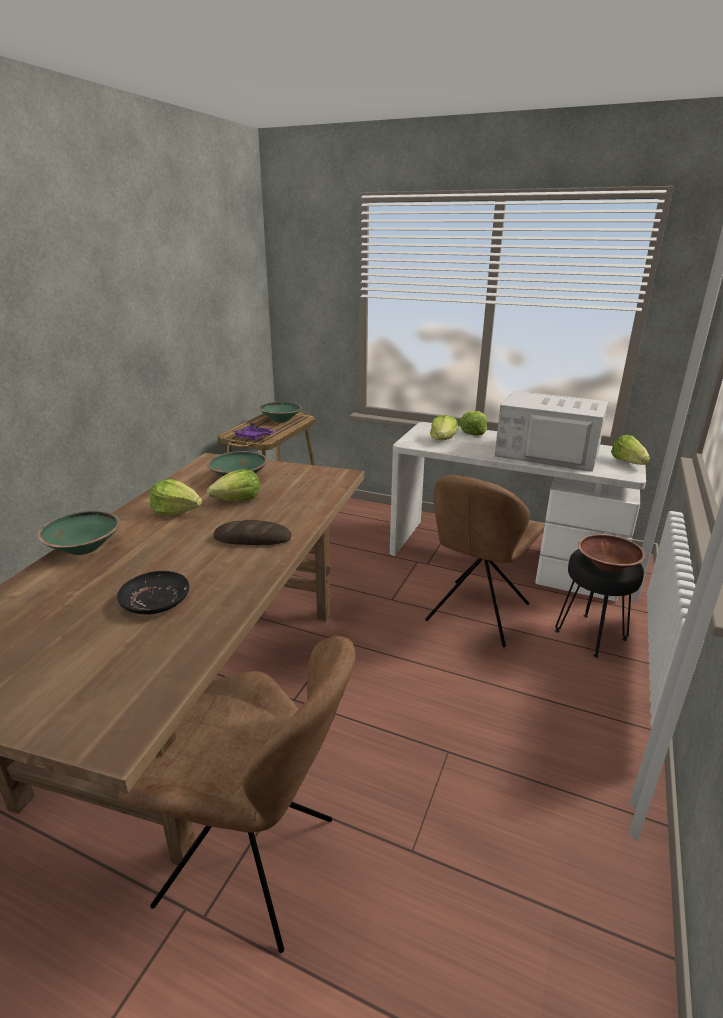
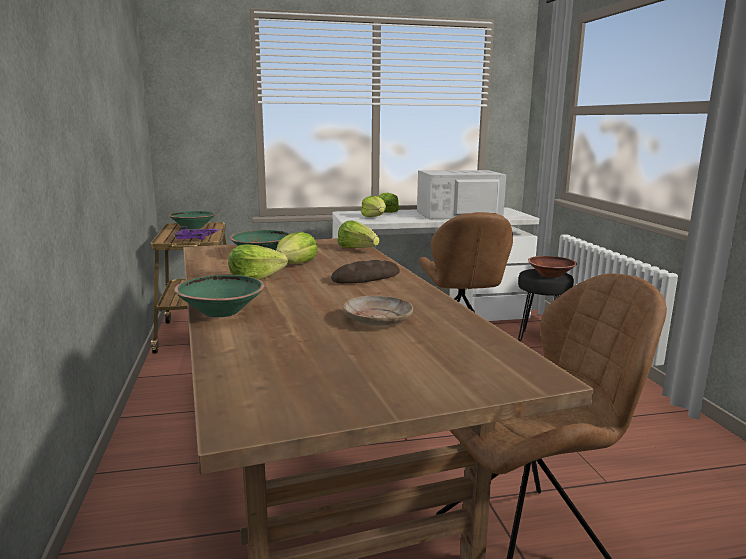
camera: 35 degrees left, 10 degrees down
(156, 600) = (377, 319): black plate -> beige plate
(628, 462) = (512, 212): lettuce -> lettuce (357, 249)

